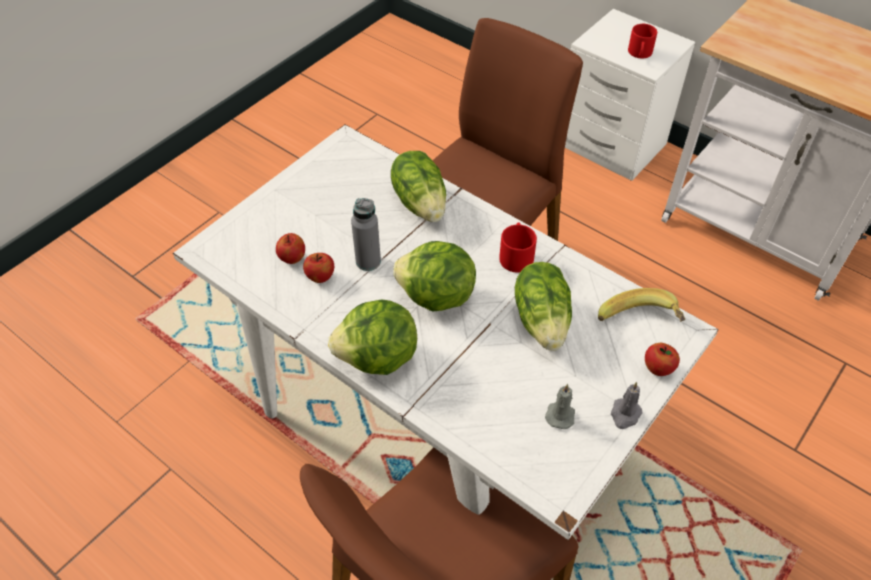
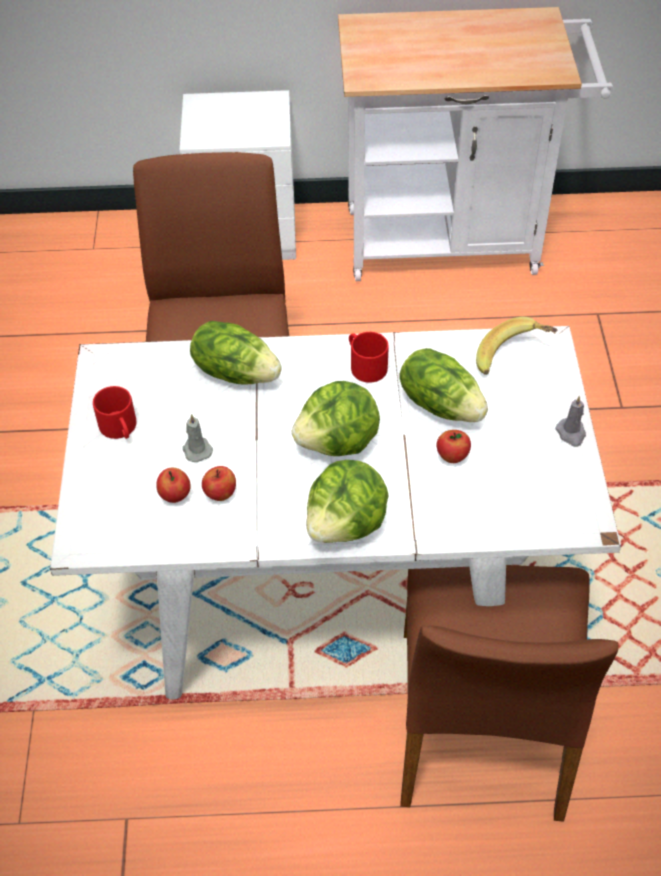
camera: 40 degrees left, 0 degrees up
(368, 261) = (247, 452): grey bottle -> none
(560, 414) = (528, 466): grey candle -> grey candle (196, 449)
(640, 54) = (252, 127): red mug -> red mug (121, 428)
(658, 368) = (559, 383): apple -> apple (452, 456)

